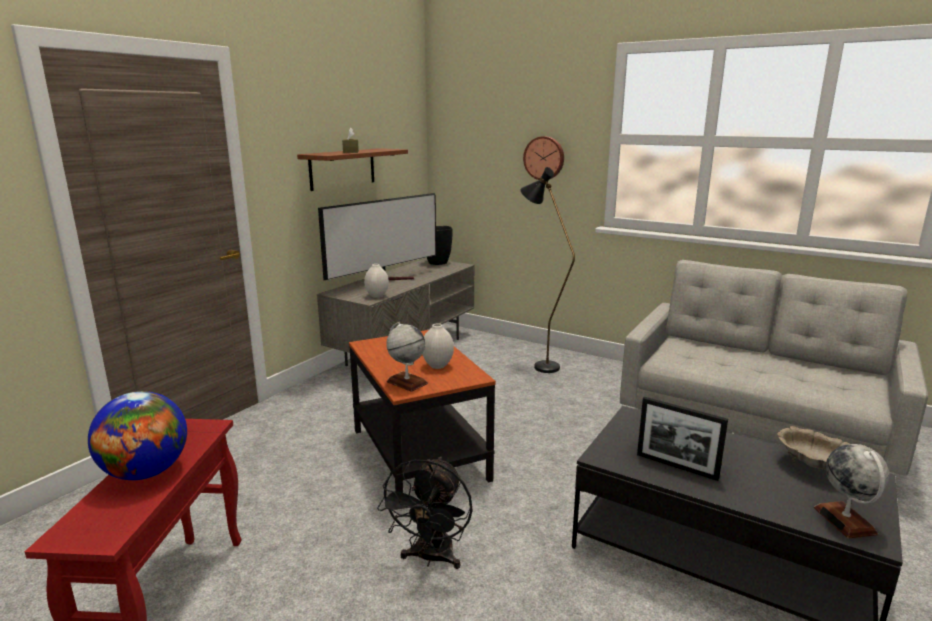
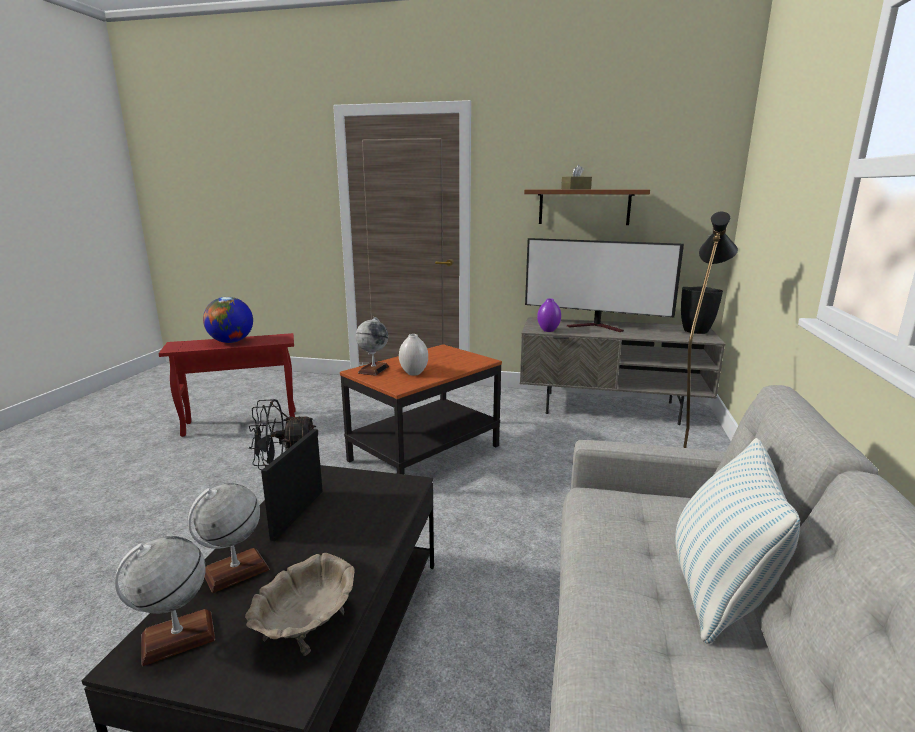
camera: 70 degrees right, 0 degrees up
(376, 296) = (548, 330): white vase -> purple vase
(544, 158) = (797, 204): wall clock -> none
(757, 357) = (719, 591): none -> pillow
(762, 497) = (235, 571): none -> globe

